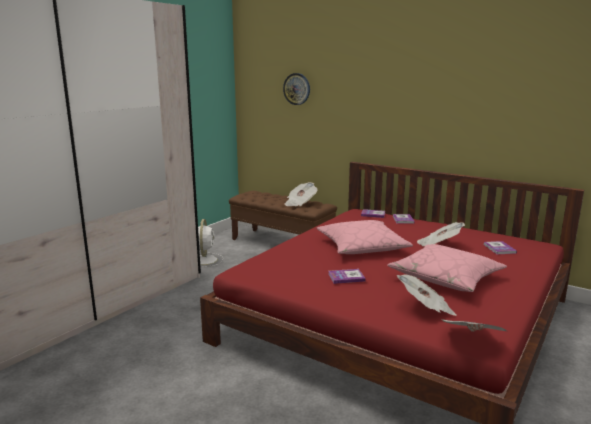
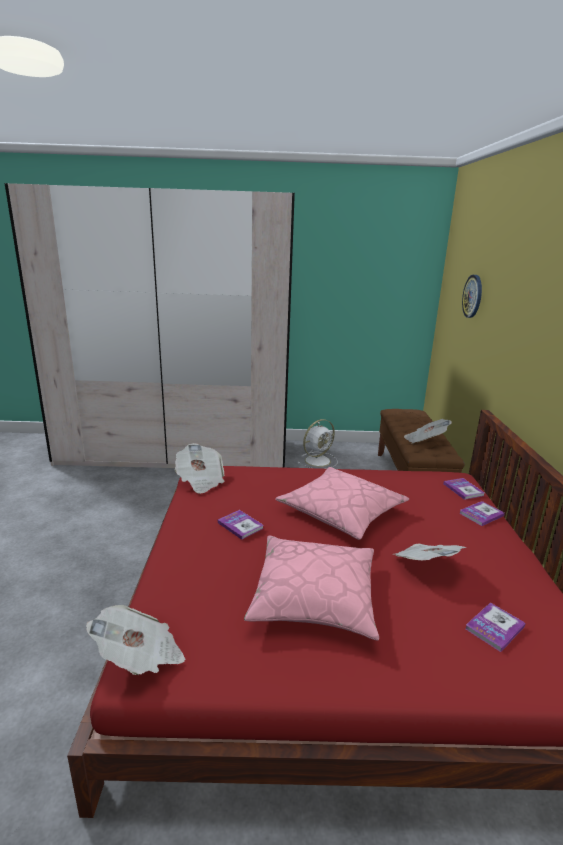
camera: 55 degrees right, 5 degrees up
(425, 309) = (204, 600): newspaper -> newspaper (200, 480)

